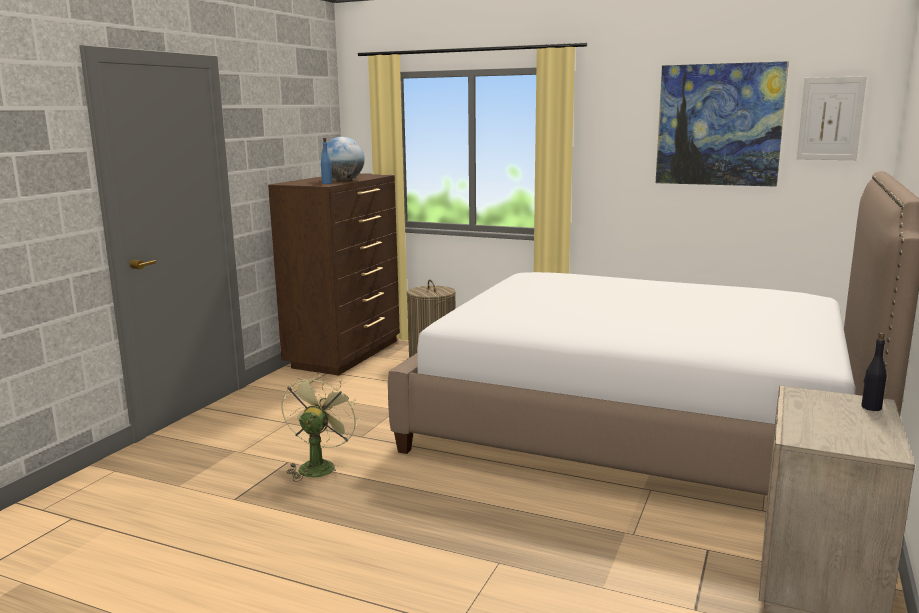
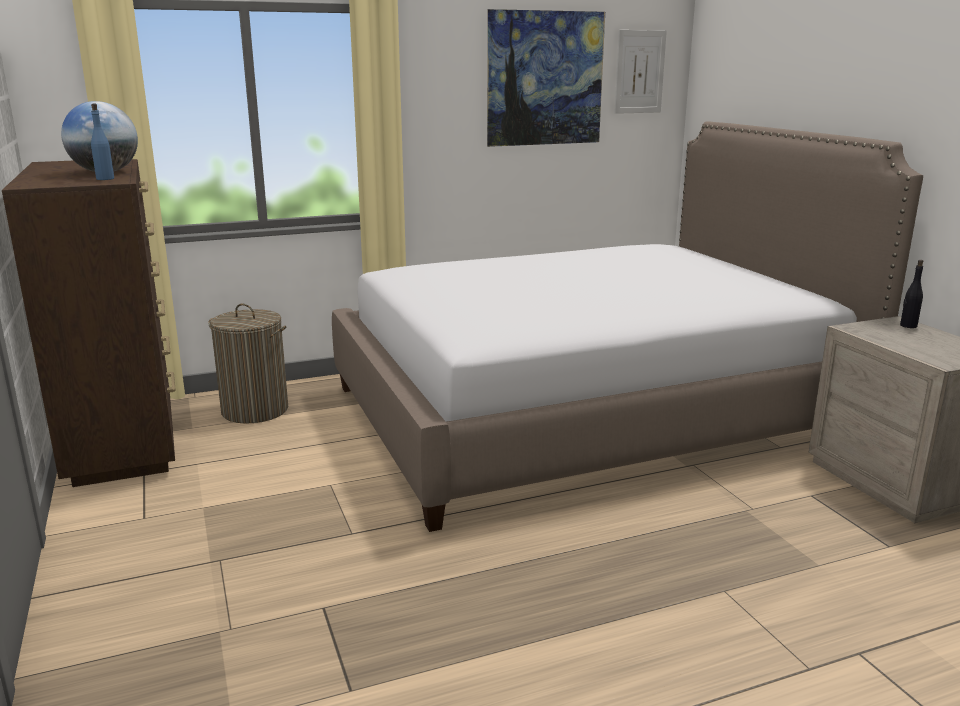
camera: 45 degrees left, 5 degrees up
(318, 465) = (371, 591): green fan -> none

